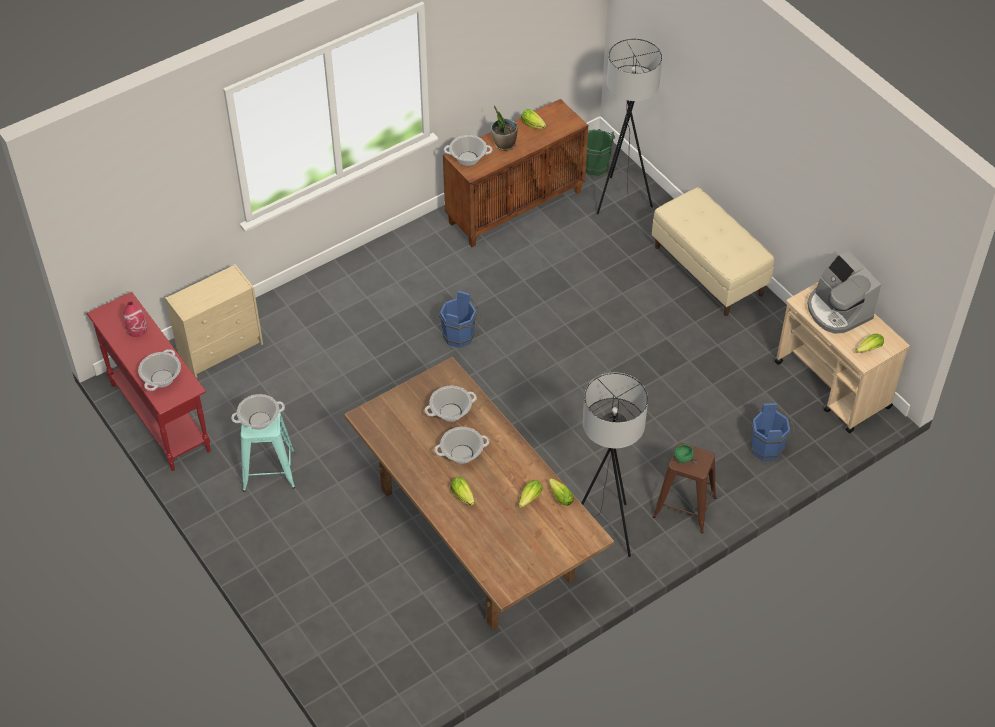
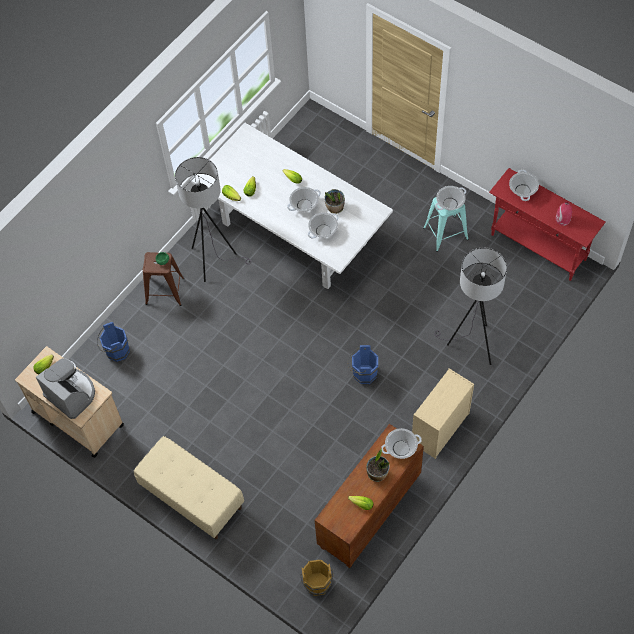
camera: 165 degrees right, 10 degrees up
(221, 348) = (529, 310): beige dresser -> beige dresser (440, 429)
(421, 438) = (335, 208): none -> potted plant
(477, 535) = (293, 232): brown dining table -> white dining table
(596, 164) = (317, 586): green bucket -> brown bucket
(625, 200) = (280, 551): grey floor lamp -> grey floor lamp (470, 345)

